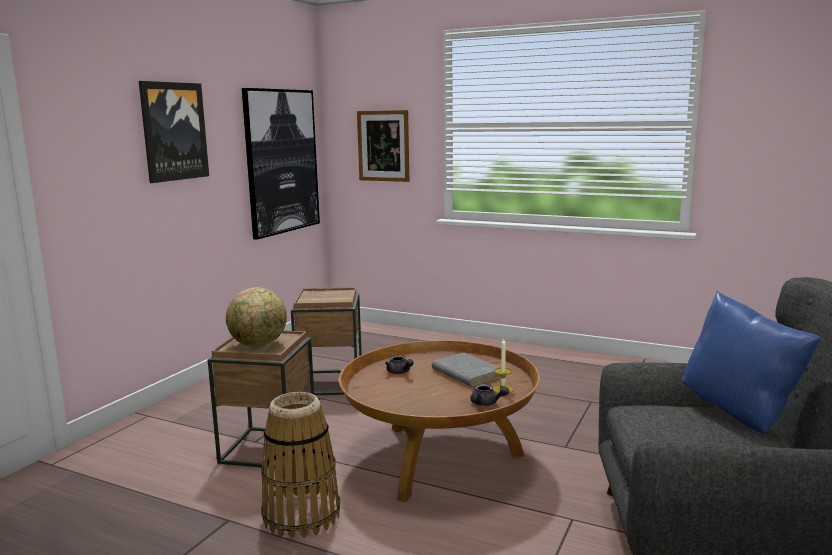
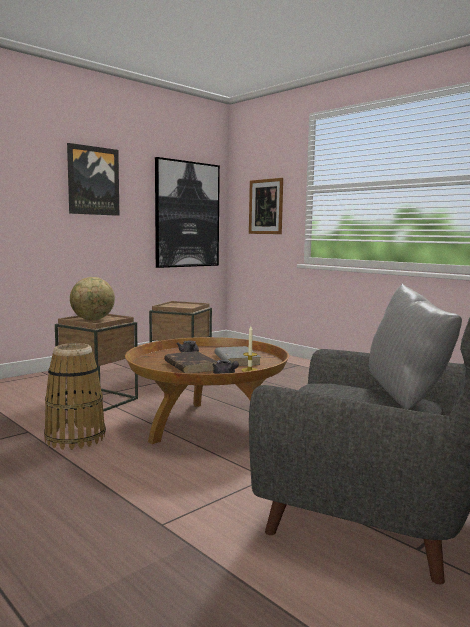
camera: 20 degrees right, 5 degrees down
(428, 394) = (190, 365): none -> brown book
(740, 414) = (407, 397): blue pillow -> grey pillow

